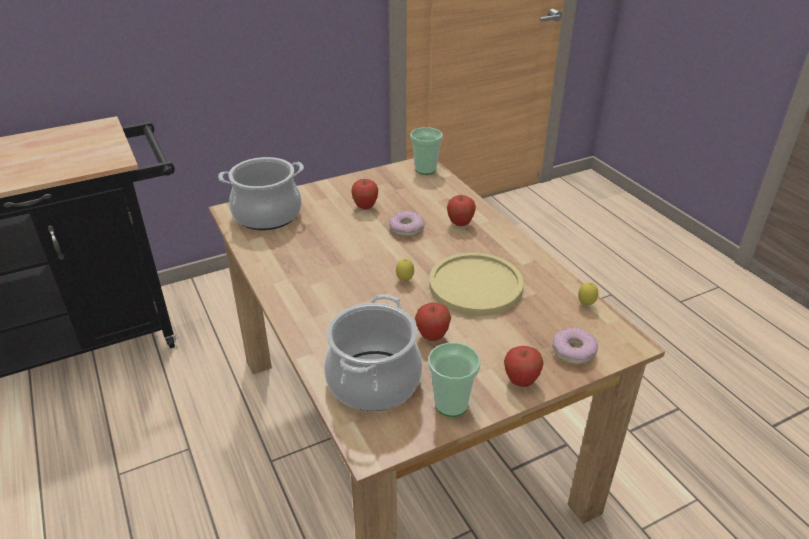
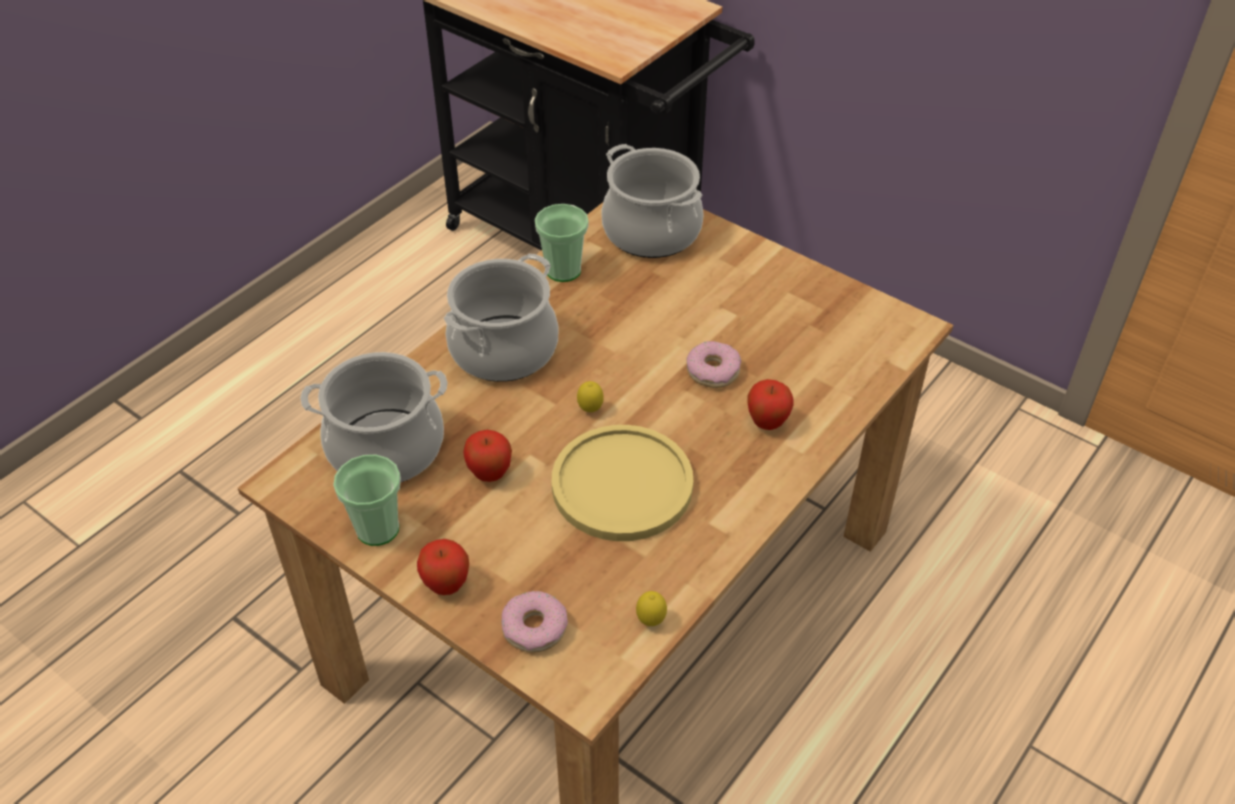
camera: 65 degrees right, 10 degrees up
(320, 300) = (504, 349): none -> cooking pot
(365, 207) = (737, 311): apple -> none
(425, 169) = (897, 335): cup -> cup (563, 270)

